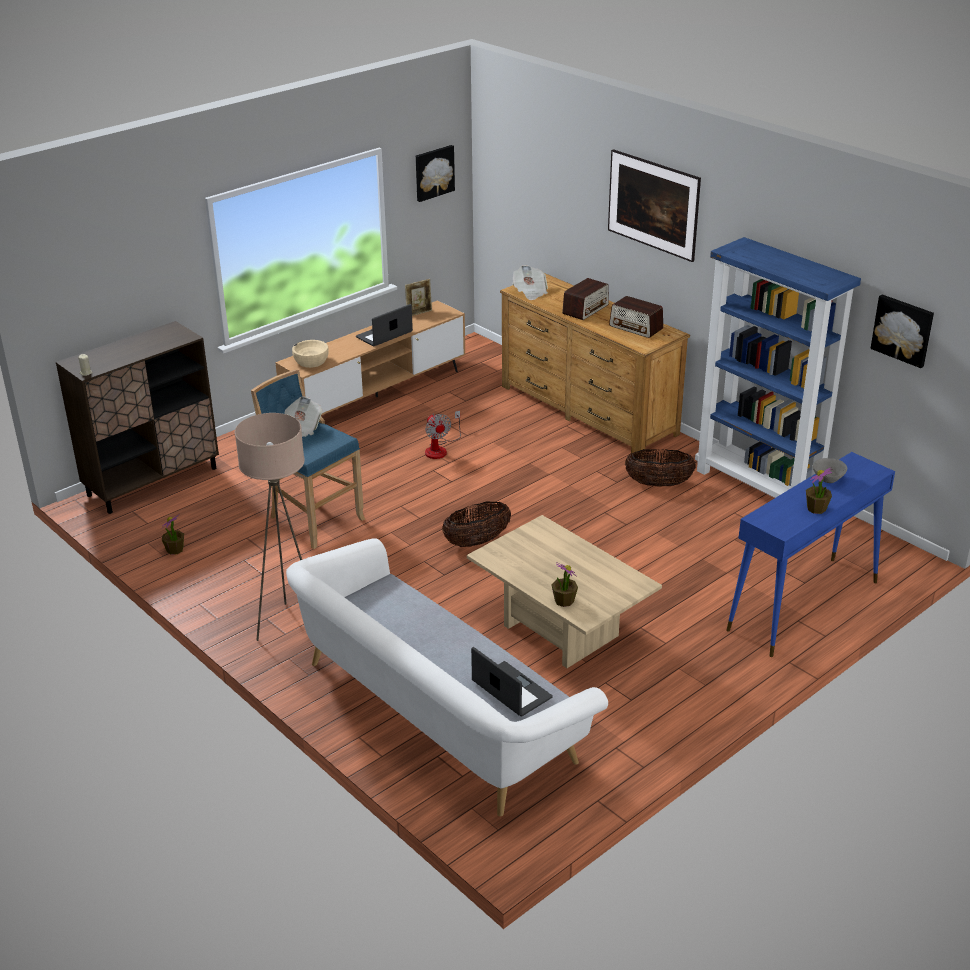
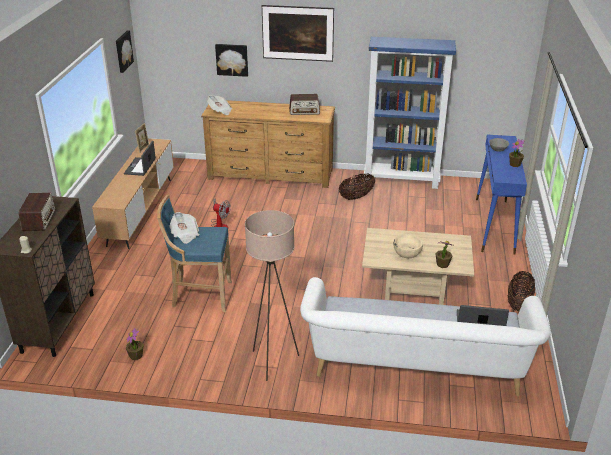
camera: 40 degrees left, 0 degrees up
(311, 361) = (116, 198): beige bowl -> beige bowl (407, 252)
(477, 541) = (310, 265): basket -> basket (518, 303)
(585, 309) = (264, 110): radio -> radio (39, 220)
(903, 330) = (483, 62): picture -> picture (232, 59)

